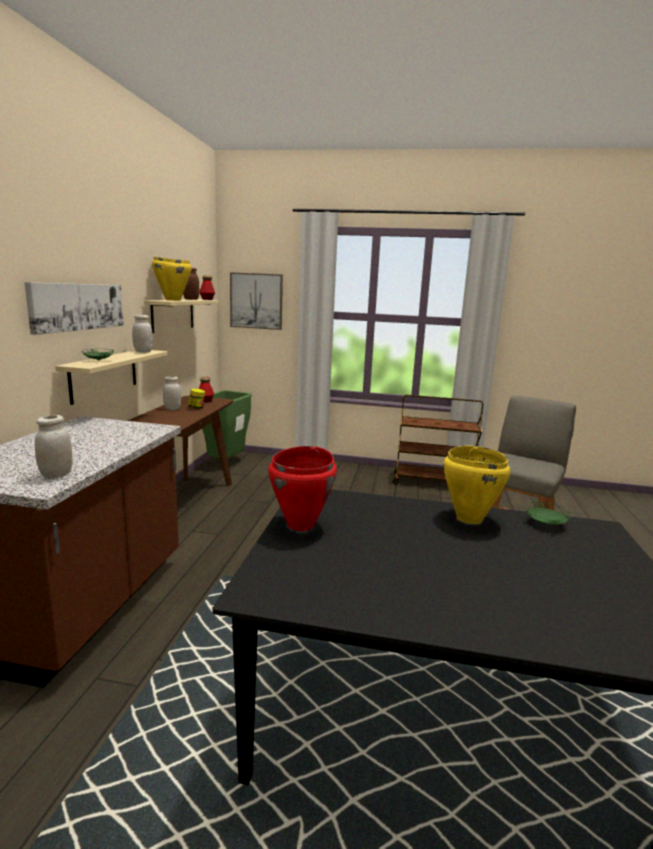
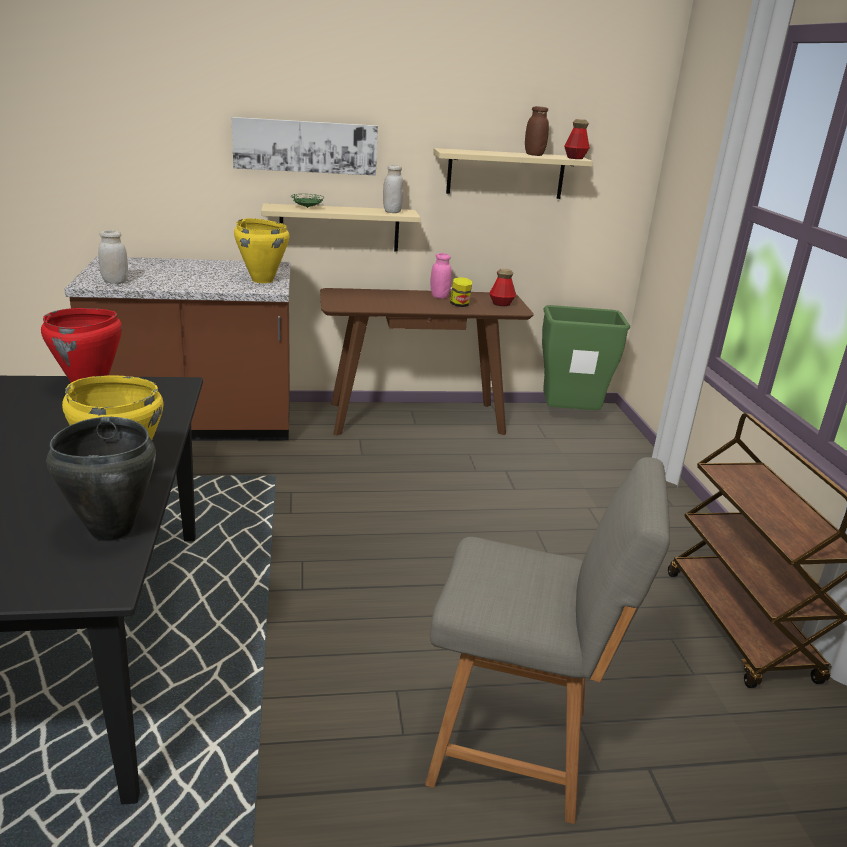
camera: 70 degrees right, 10 degrees up
(172, 300) = (473, 152): yellow cooking pot -> yellow cooking pot (262, 280)
(172, 409) = (439, 296): white jar -> pink jar
(256, 301) = (691, 171): picture -> none
(545, 524) = (110, 531): green plate -> black cooking pot

